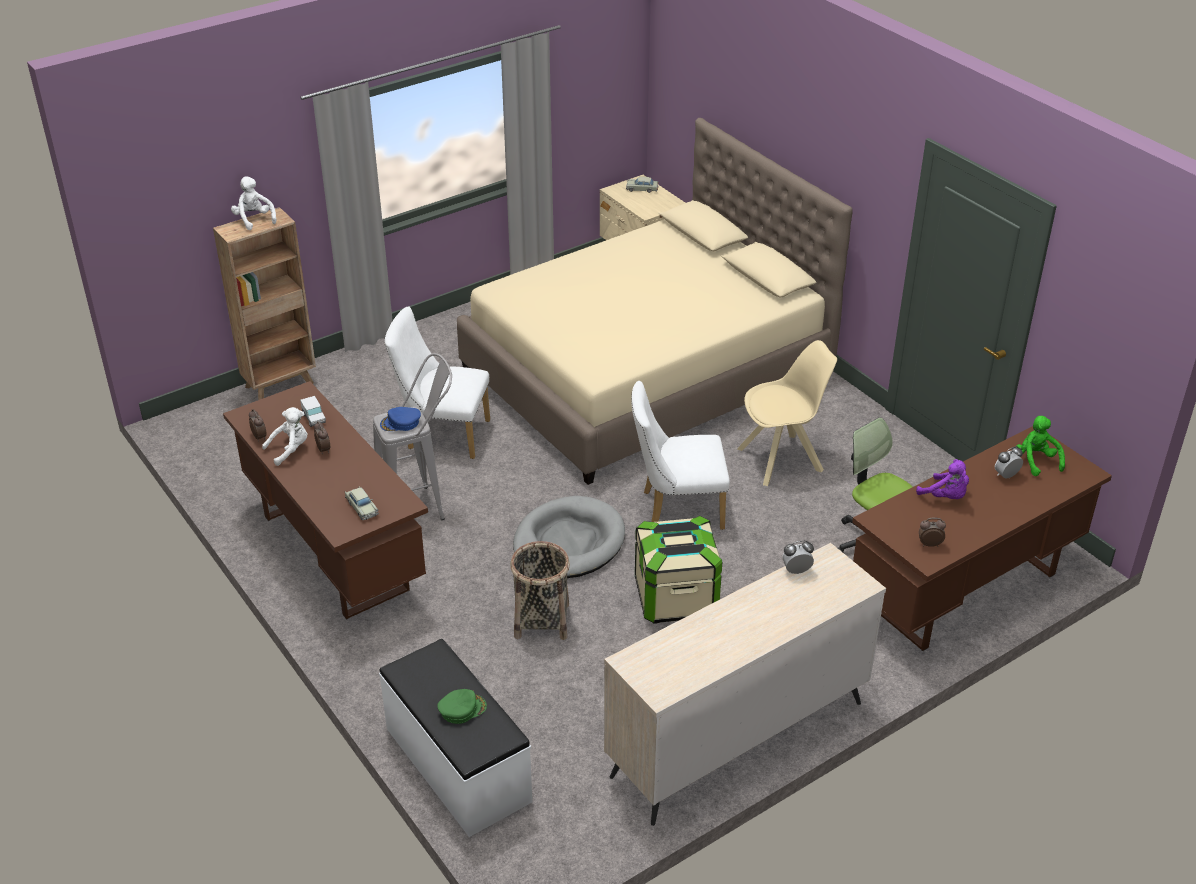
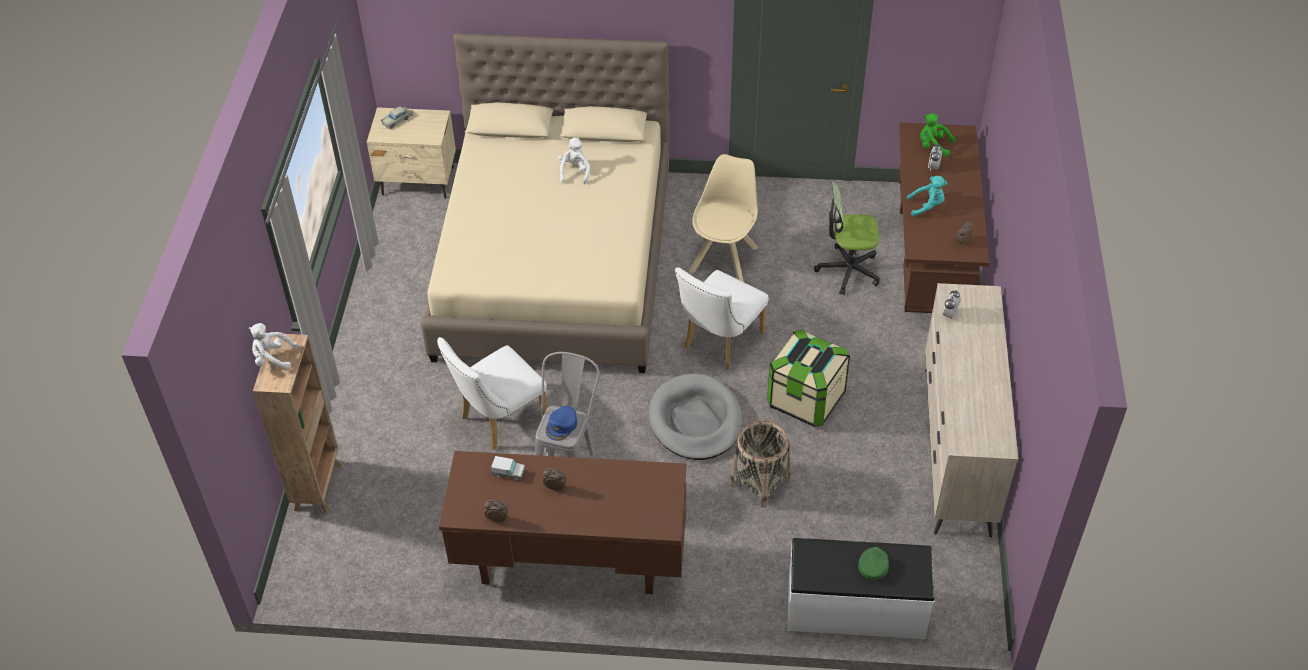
camera: 50 degrees left, 10 degrees up
(290, 450) = (534, 508): white plush toy -> white plush toy (574, 172)
(362, 507) = (649, 501): beige toy car -> none
(945, 497) = (927, 206): purple plush toy -> turquoise plush toy

